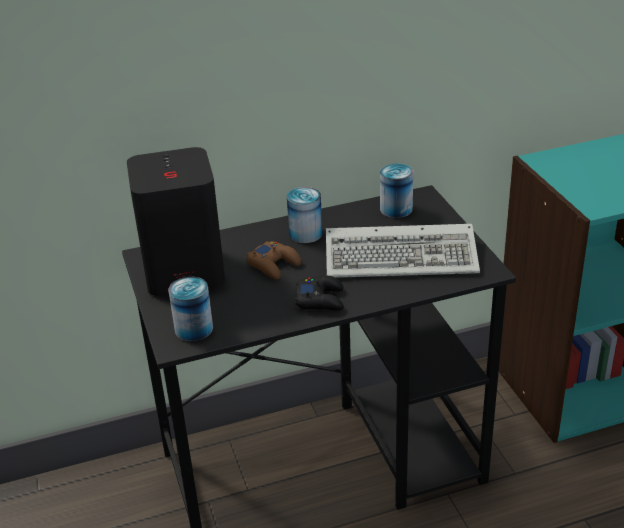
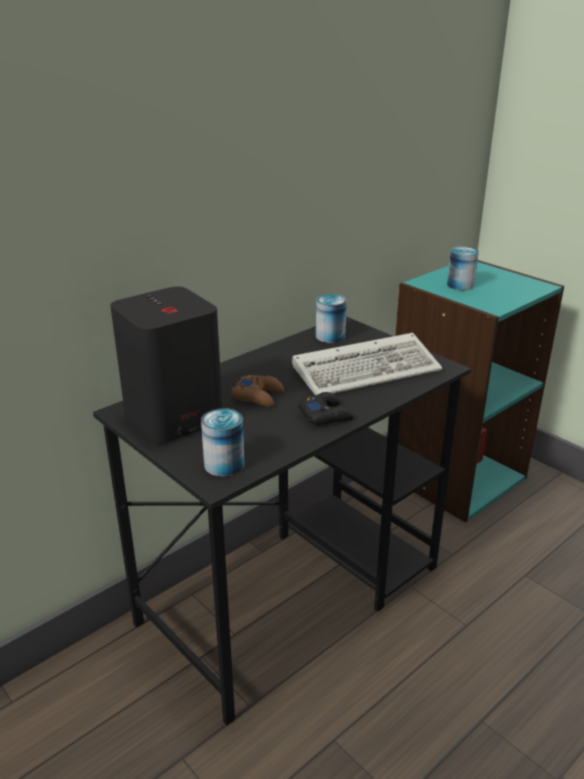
camera: 25 degrees left, 5 degrees down
(305, 234) = (267, 367): can -> can (460, 285)

